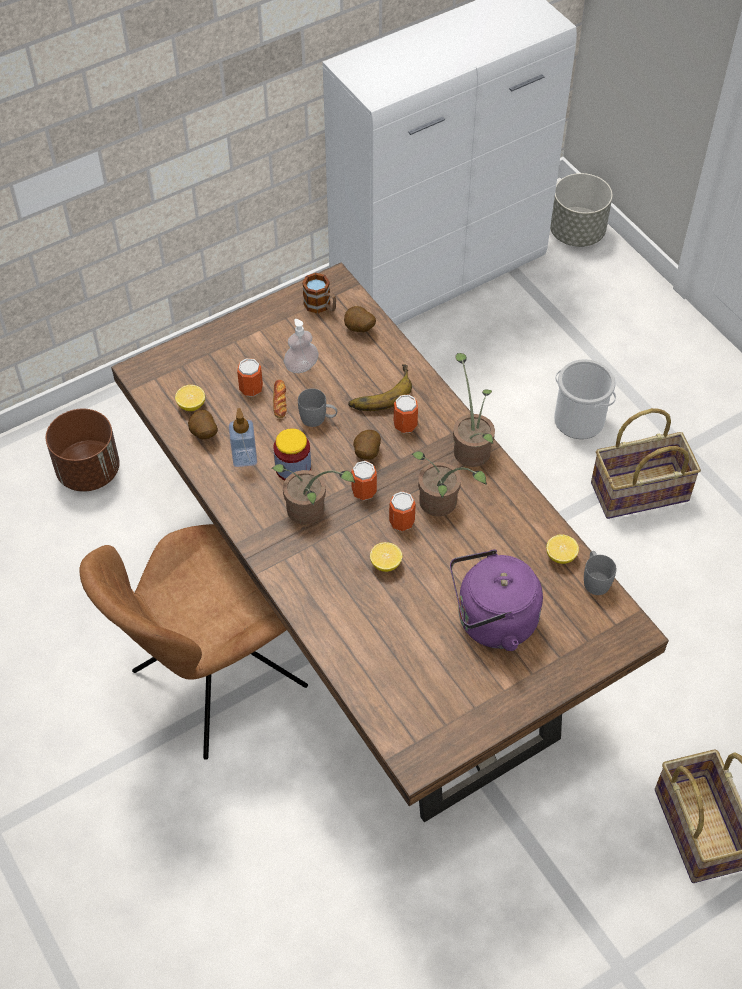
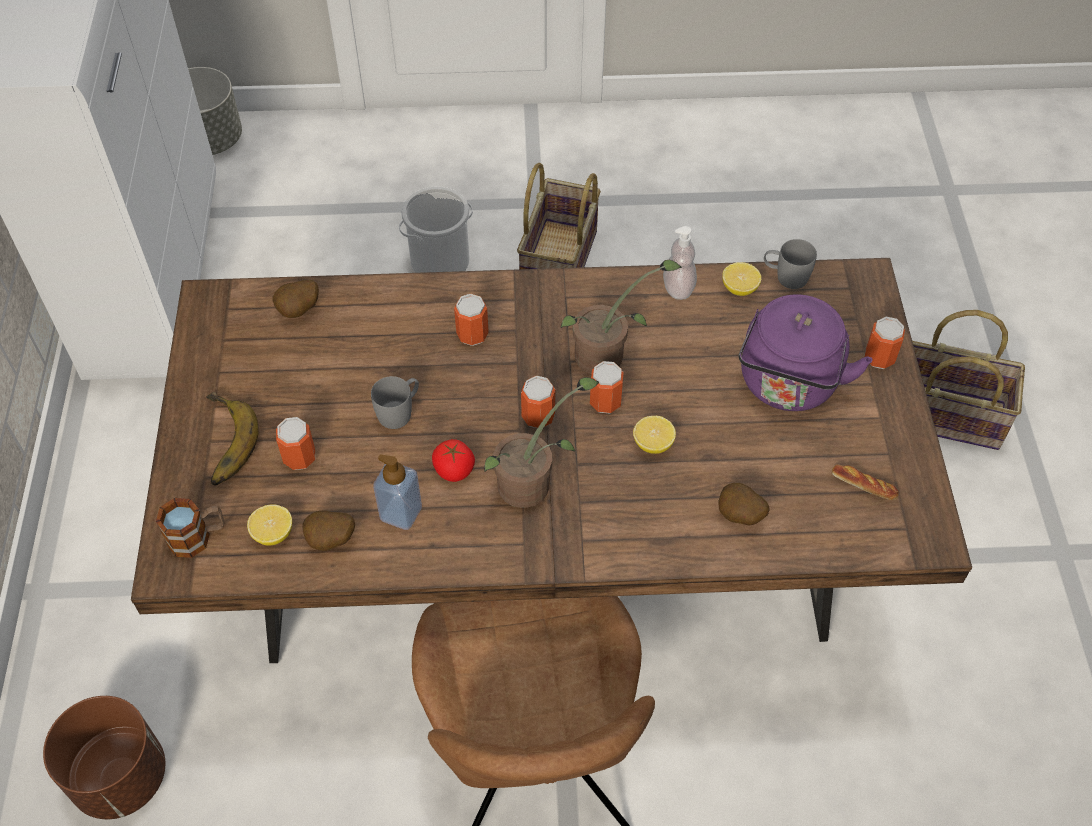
camera: 60 degrees left, 0 degrees up
(279, 401) = (343, 437): bread -> bread (863, 485)
(293, 468) = (454, 470): jar -> tomato
(301, 366) = (307, 391): soap dispenser -> soap dispenser (678, 288)
(321, 306) = (232, 330): mug -> mug (198, 537)
(366, 454) = (486, 389): potato -> potato (739, 516)
(379, 391) = (406, 335): banana -> banana (220, 443)
(471, 447) = (547, 292): potted plant -> none
(560, 669) = (879, 358): none -> can

